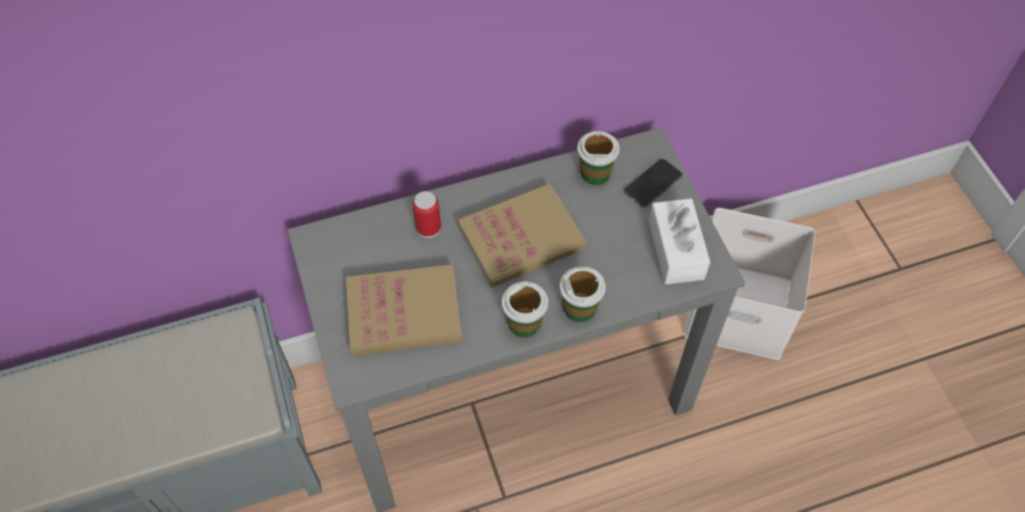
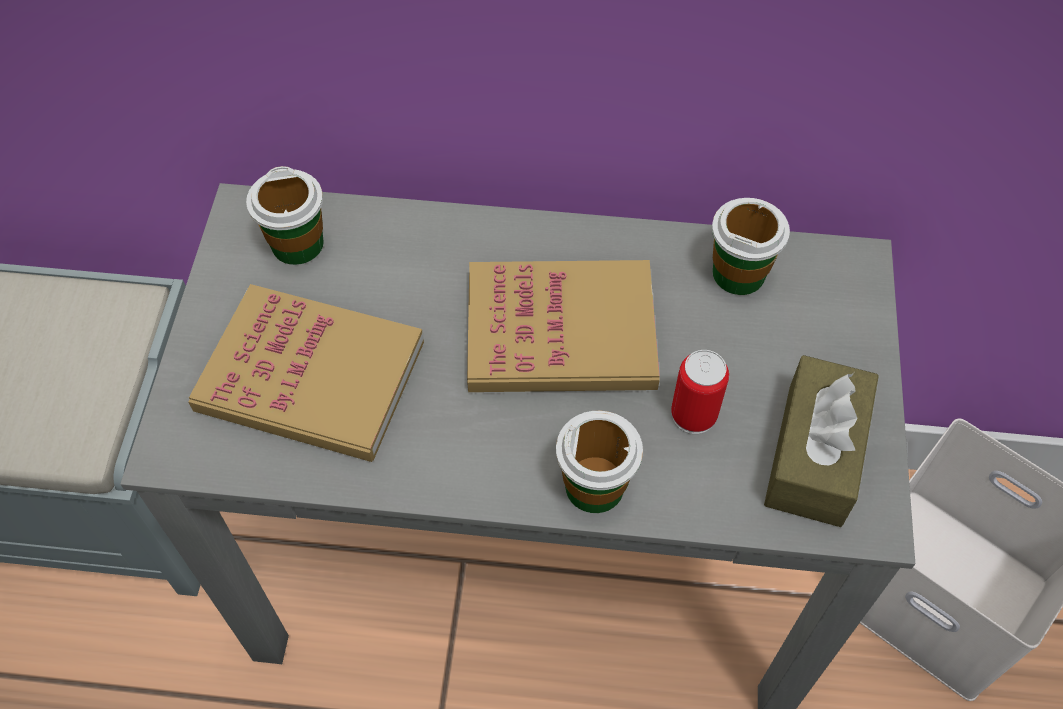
camera: 25 degrees right, 0 degrees up
(428, 228) = (424, 260): can -> can (693, 415)
(524, 323) = (489, 473): cup -> cup (297, 244)
(652, 184) = (829, 327): phone -> none
(676, 250) = (814, 454): white tissue box -> brown tissue box

